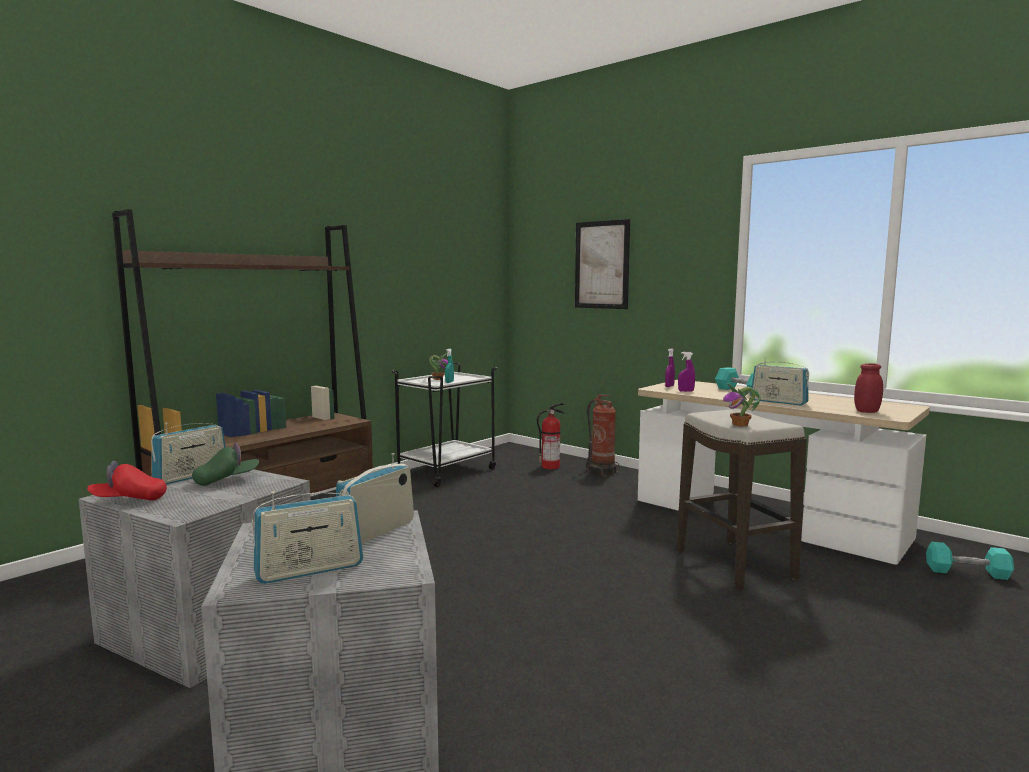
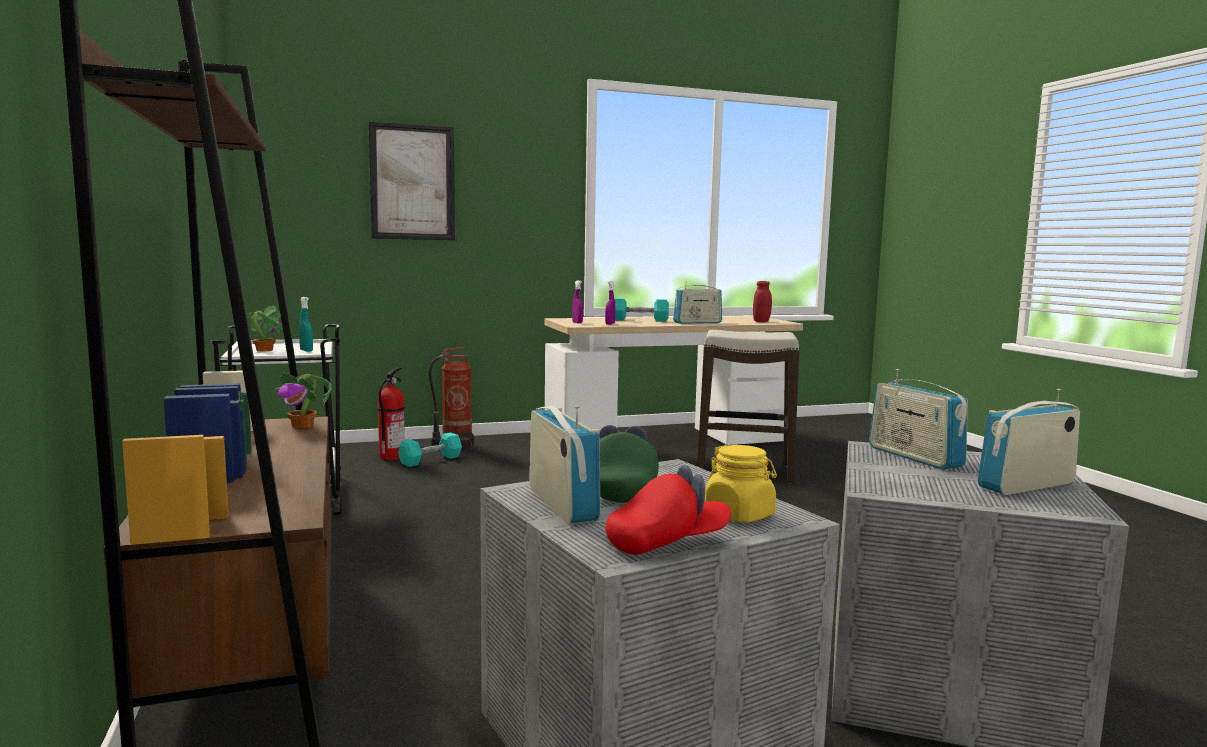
camera: 60 degrees left, 0 degrees up
(129, 500) = (667, 543): red cap -> red cap turned 120 degrees counterclockwise
(184, 506) = (739, 515): none -> yellow jar
(309, 570) = (1026, 485): radio -> radio turned 120 degrees counterclockwise
(740, 425) = (774, 335): potted plant -> potted plant (303, 426)
(967, 572) = (816, 434): turquoise dumbbell -> turquoise dumbbell (430, 460)

